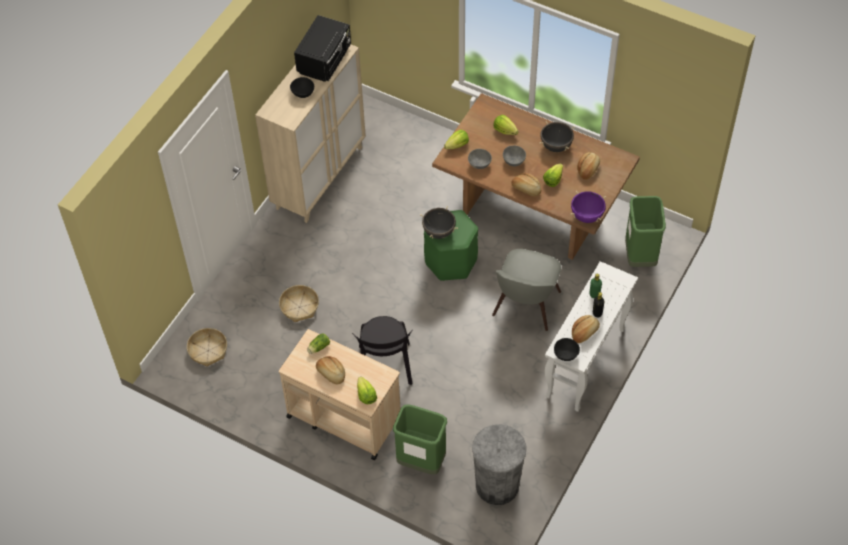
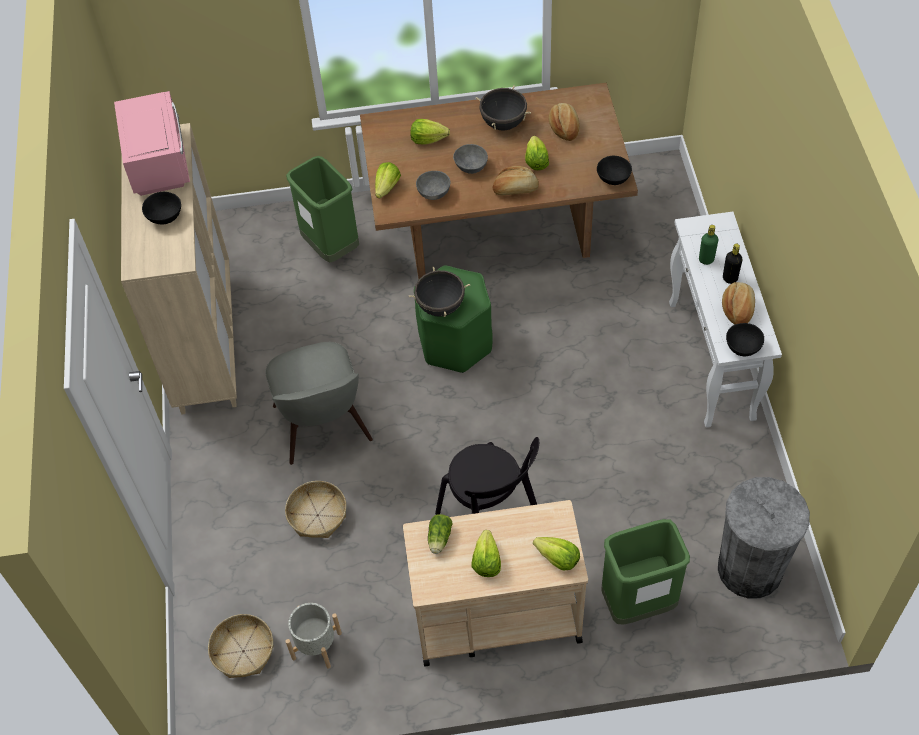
camera: 35 degrees left, 0 degrees up
(244, 372) = (317, 645): none -> grey planter
(325, 61) = (159, 162): black microwave -> pink microwave
(331, 373) = (486, 561): bread -> lettuce
(525, 306) = (586, 340): grey chair -> grey chair (323, 427)
(587, 216) = (612, 178): purple cooking pot -> black bowl
(640, 256) = (658, 209): green trash can -> green trash can (331, 247)

